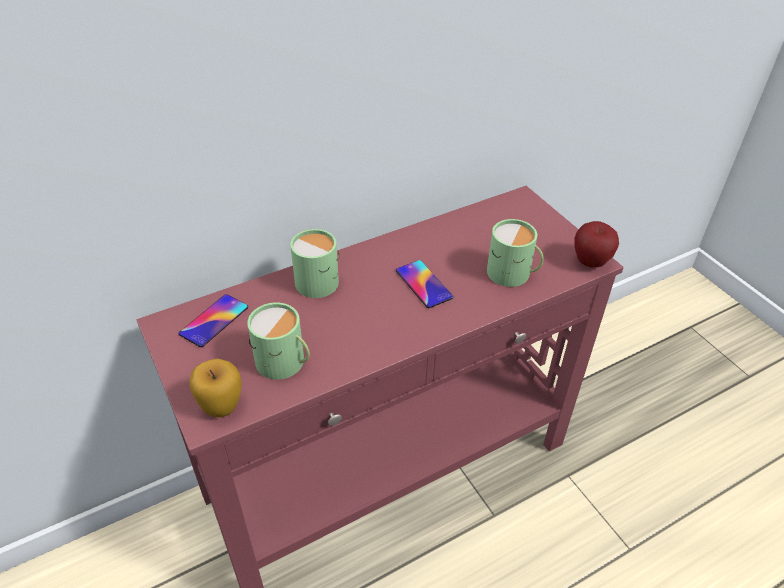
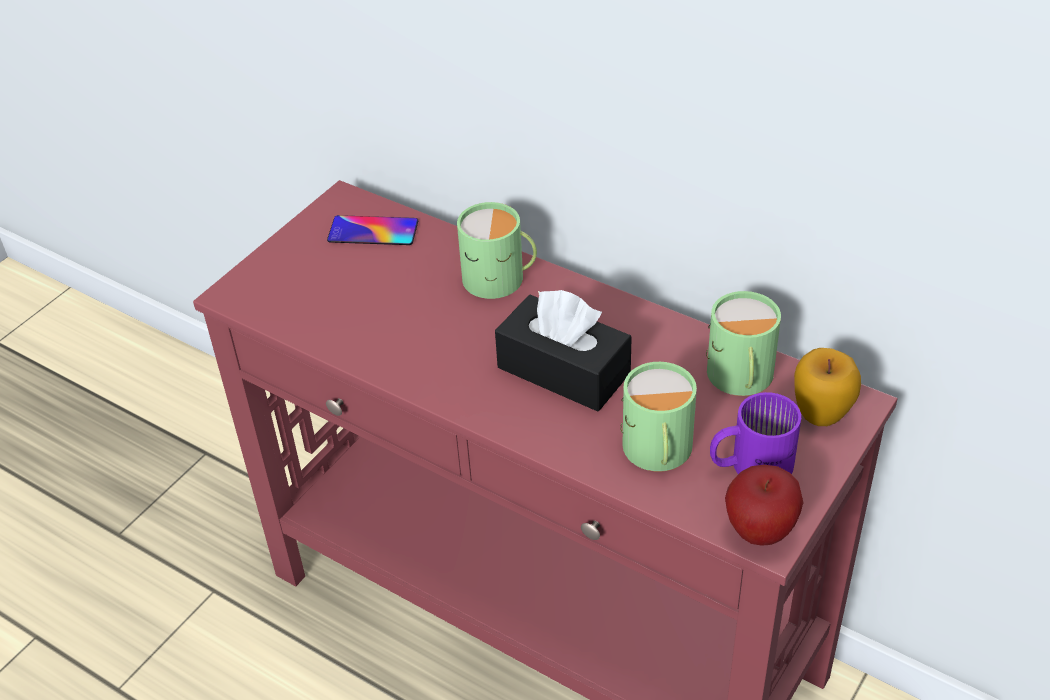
camera: 65 degrees right, 0 degrees up
(221, 406) = (257, 295): apple -> apple (821, 414)
(284, 363) = (345, 311): green mug -> green mug (740, 378)
(423, 284) = (563, 370): phone -> black tissue box
(541, 246) = (750, 463): none -> purple mug

